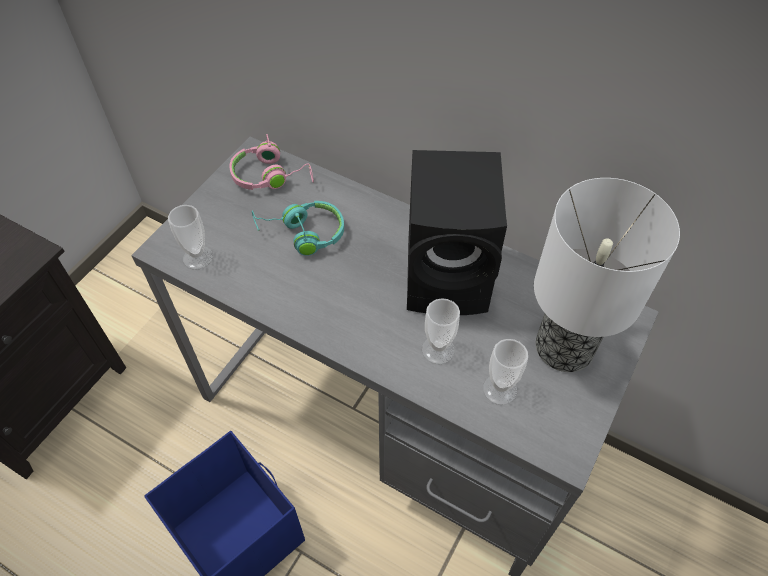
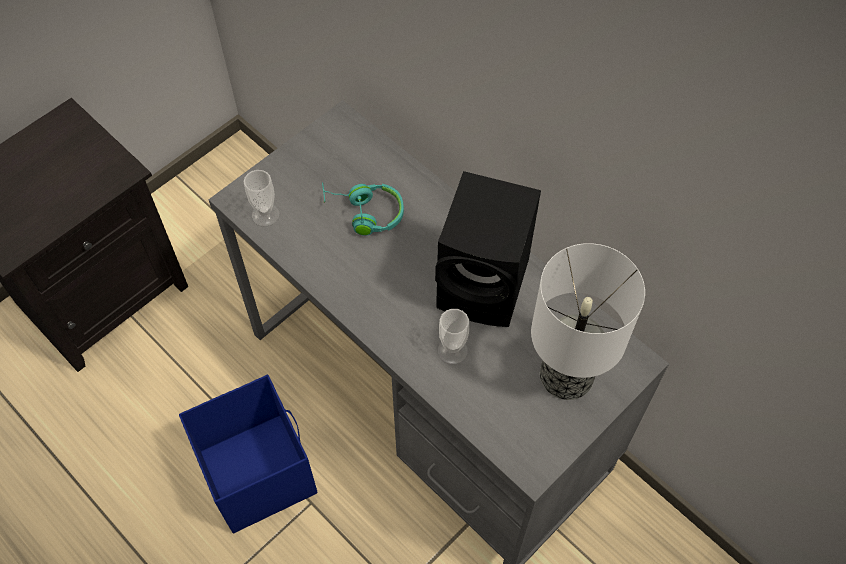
camera: 15 degrees right, 5 degrees up
(271, 176) = (351, 147): pink headphones -> none
(500, 389) = (494, 399): cup -> none

